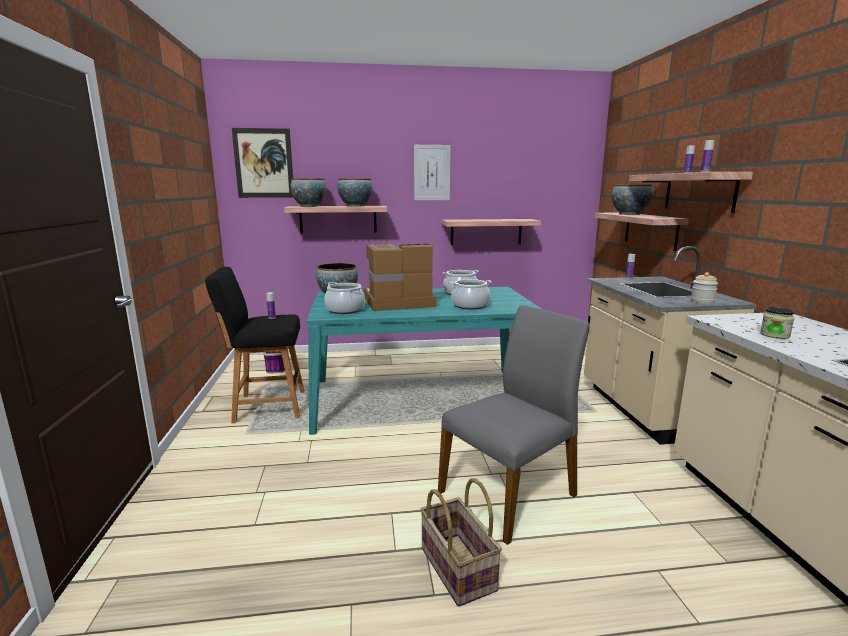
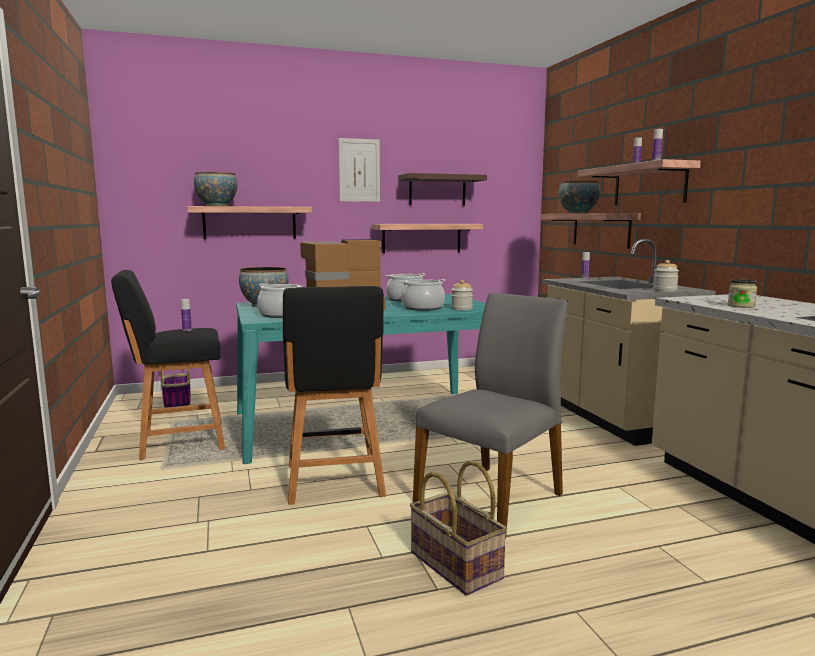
camera: 10 degrees left, 5 degrees down
(263, 163) = (158, 155): picture -> none
(355, 206) = (273, 206): bowl -> none
(377, 462) = (335, 483): none -> black stool
(501, 189) = (437, 190): none -> shelf
(504, 308) = (461, 309): none -> jar

